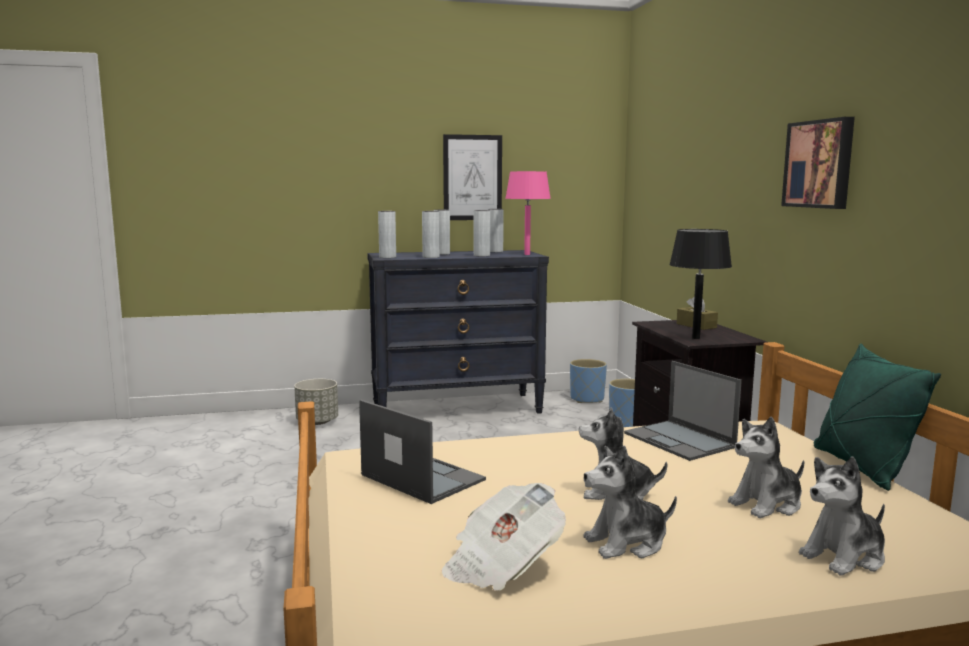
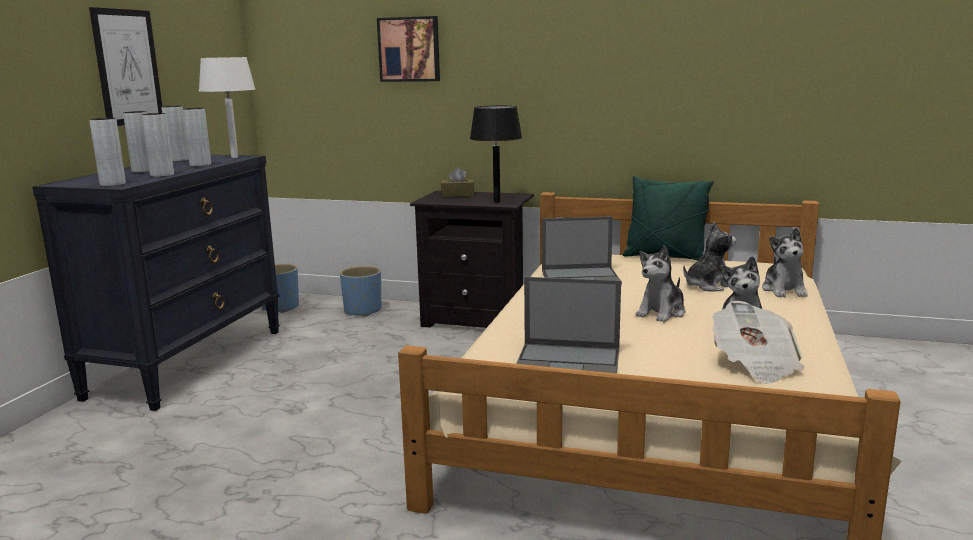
camera: 60 degrees left, 5 degrees up
(317, 422) = (65, 447): grey planter -> none
(421, 477) = (569, 361): laptop -> laptop turned 150 degrees counterclockwise
(527, 254) = (234, 157): pink table lamp -> white table lamp
(767, 504) = (707, 286): plush toy -> plush toy turned 120 degrees counterclockwise
(820, 164) = (572, 47): picture -> picture (409, 49)

